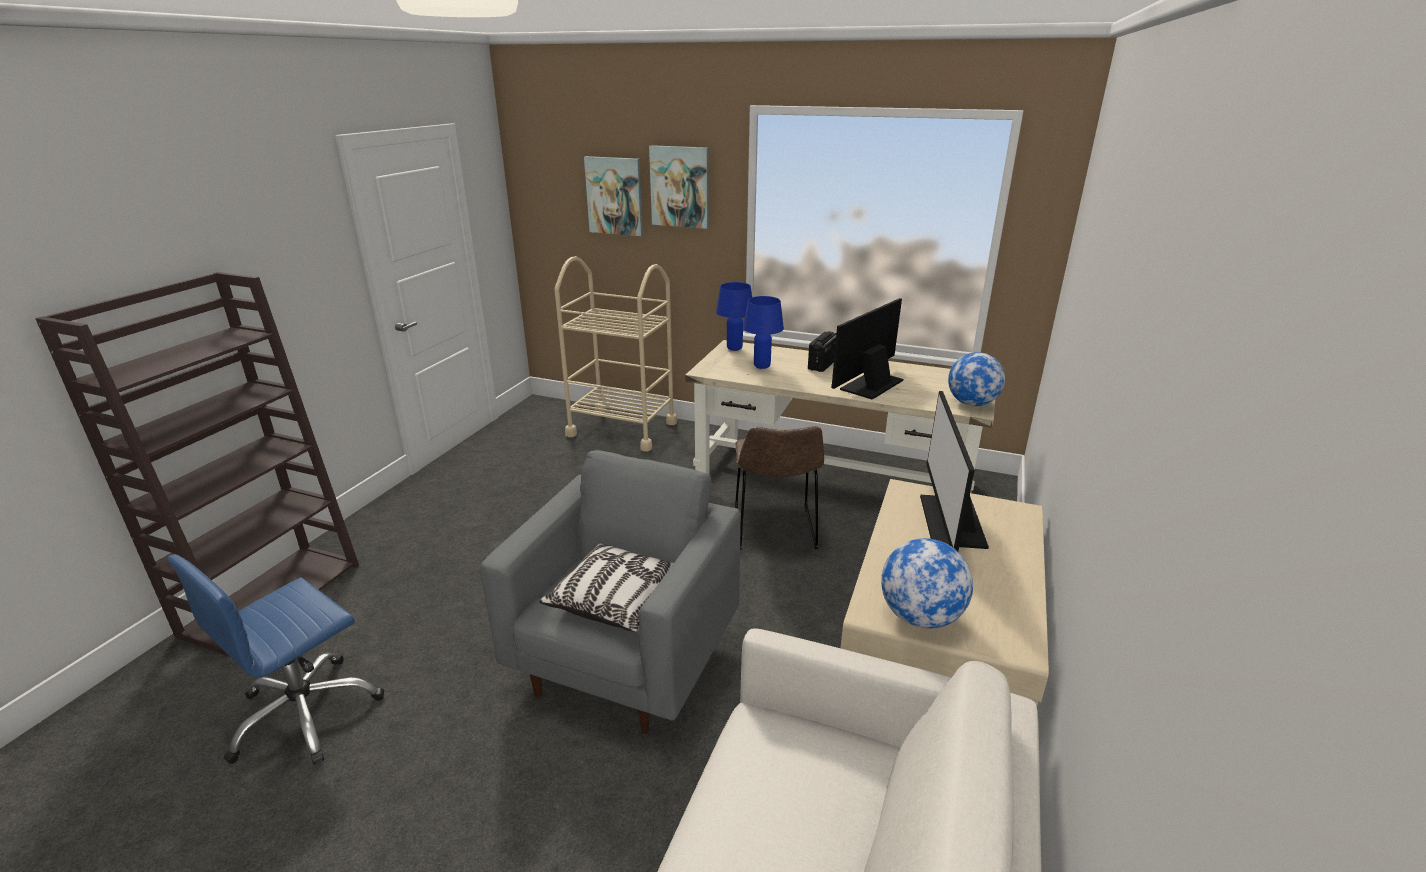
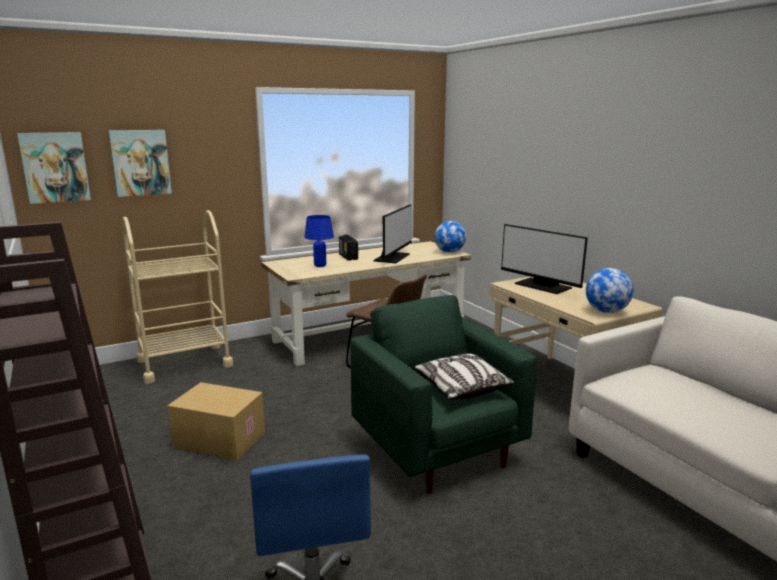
camera: 50 degrees left, 10 degrees down
(512, 521) = (218, 440): none -> cardboard box
(626, 661) = (438, 451): grey armchair -> green armchair
(680, 187) = (203, 150): picture -> picture (55, 167)
(734, 348) = (280, 263): blue table lamp -> none
(870, 384) = (392, 257): monitor -> monitor turned 150 degrees counterclockwise

